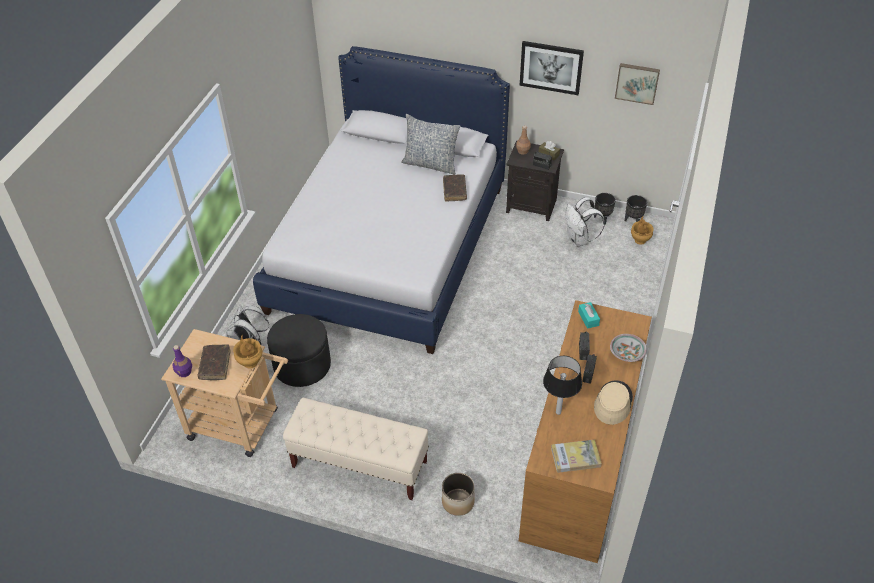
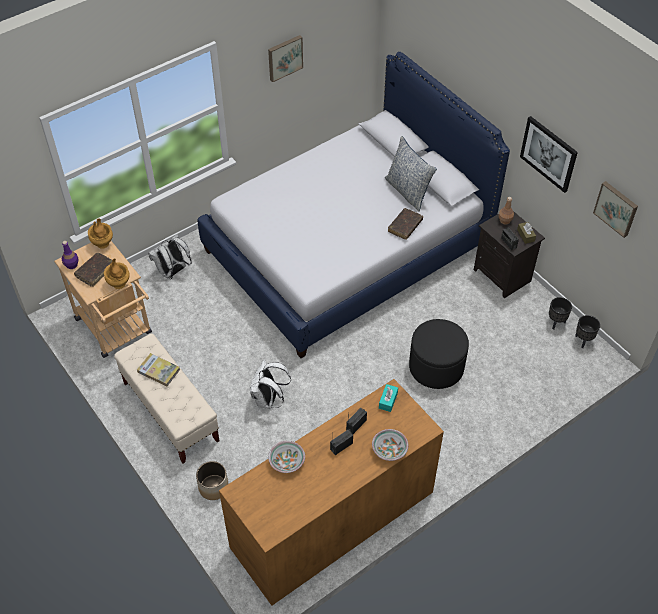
camera: 35 degrees right, 5 degrees up
(265, 86) = (284, 57): none -> picture
(302, 365) = (197, 309): black ottoman -> black ottoman (436, 367)
(558, 412) = (287, 461): table lamp -> bowl
(575, 457) = (264, 505): book -> book (158, 371)
(579, 240) = (515, 330): white backpack -> white backpack (268, 399)
(613, 403) = (336, 482): beige hat -> none
(640, 240) = (572, 362): brown vase -> brown vase (103, 243)

